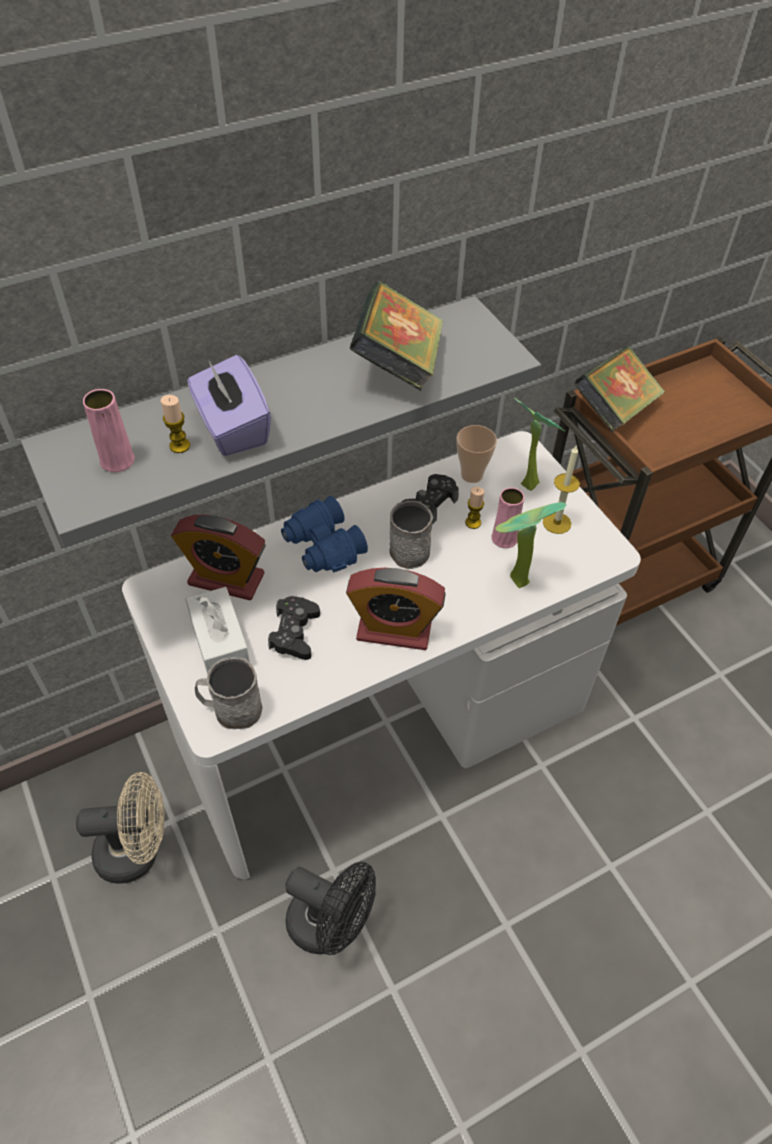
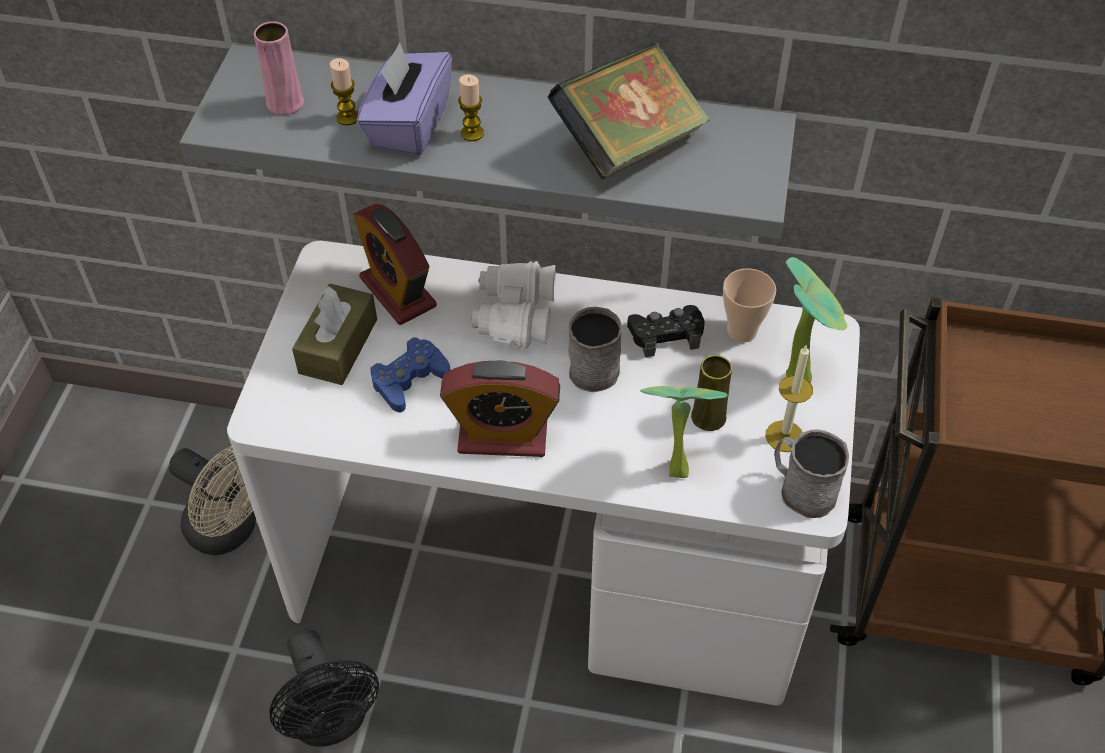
camera: 40 degrees right, 0 degrees up
(220, 641) = (338, 346): white tissue box -> brown tissue box
(231, 709) = (290, 412): grey mug -> grey mug (801, 490)
(294, 633) = (409, 380): black game controller -> blue game controller
(322, 547) = (514, 315): blue binoculars -> white binoculars
(394, 630) = (502, 436): alarm clock -> alarm clock turned 45 degrees counterclockwise
(473, 523) = (691, 381): candle -> candle (472, 133)
(504, 538) = (708, 417): pink vase -> yellow vase
(614, 410) = (983, 352): book -> none

